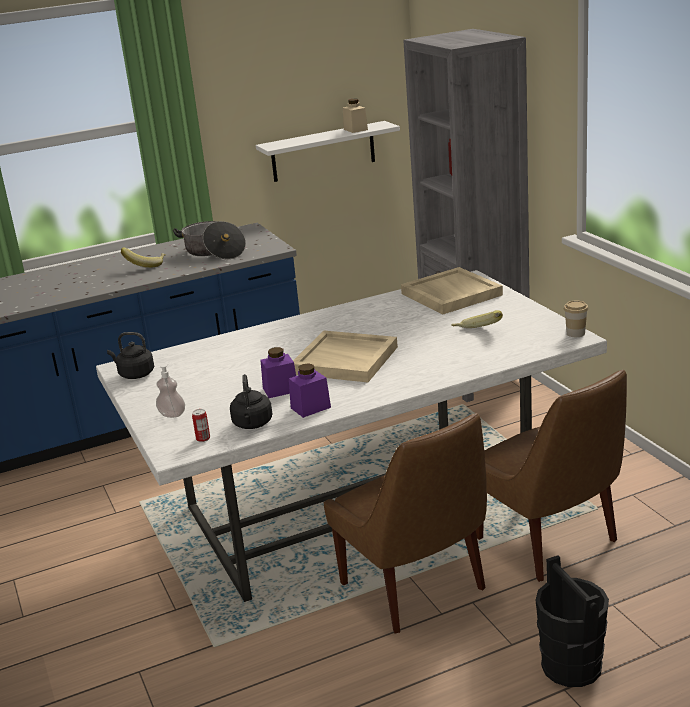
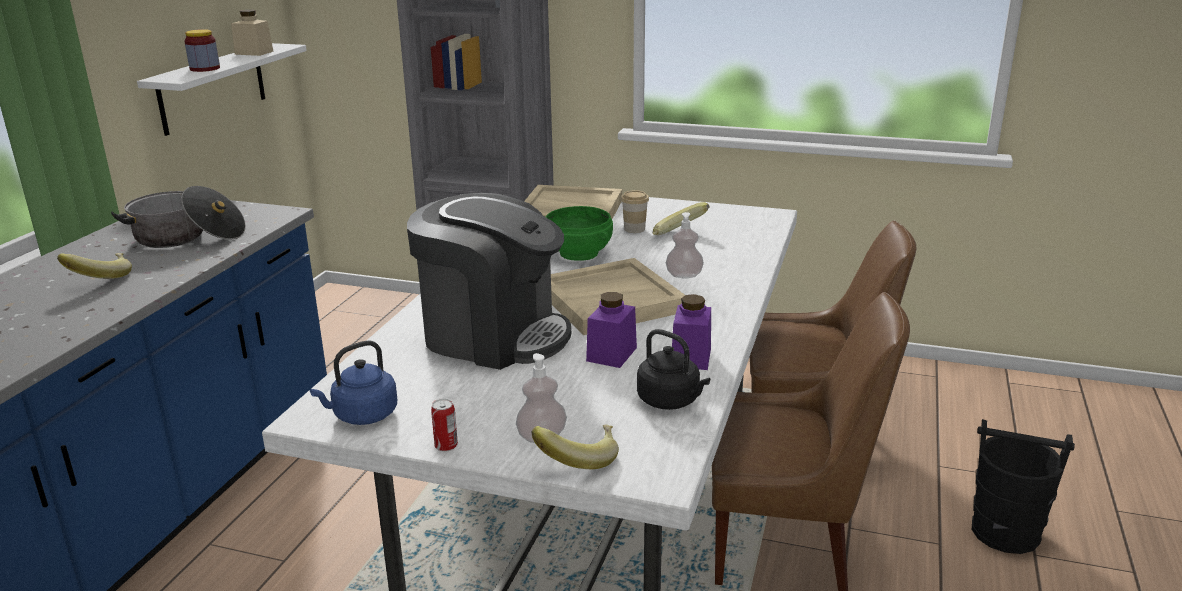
camera: 50 degrees left, 0 degrees up
(134, 374) = (362, 416): black kettle -> blue kettle
(164, 431) = (578, 459): none -> banana
(203, 439) = (652, 443): can -> can (446, 446)
(254, 357) = (493, 335): none -> coffee machine
(302, 140) = (205, 68): none -> jar
(395, 324) = (579, 253): none -> green bowl
(417, 360) = (684, 275): none -> soap dispenser
(575, 333) = (762, 212): cup -> cup (634, 229)

